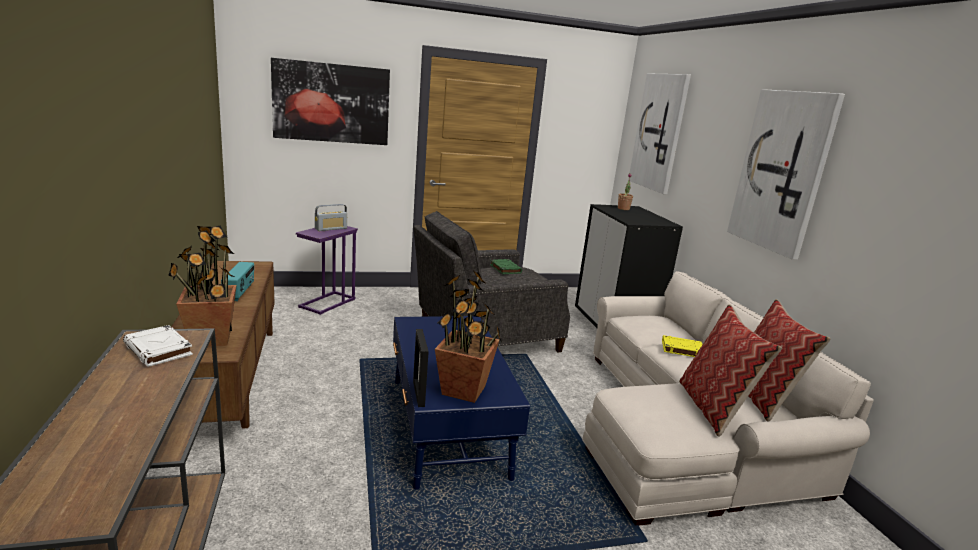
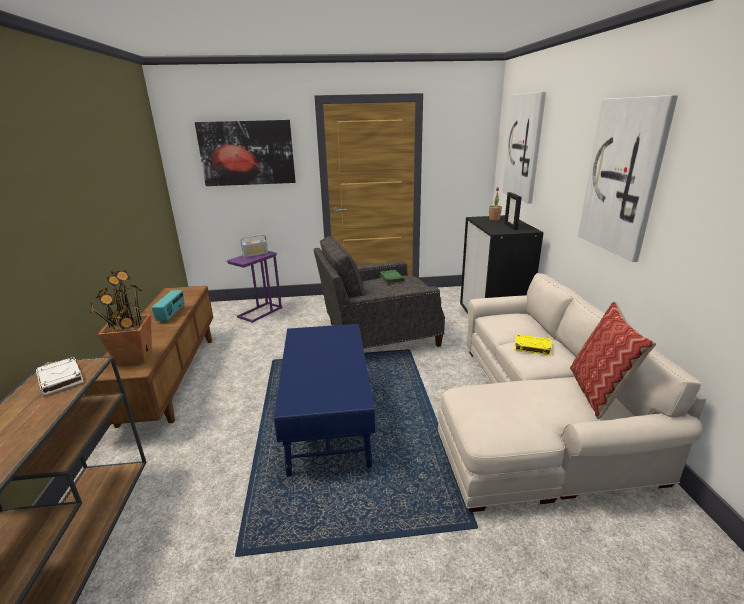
camera: 10 degrees right, 5 degrees up
(419, 393) = (283, 400): picture frame -> picture frame (511, 226)
(464, 391) = (321, 396): potted plant -> none
(713, 408) = (546, 406): pillow -> none

